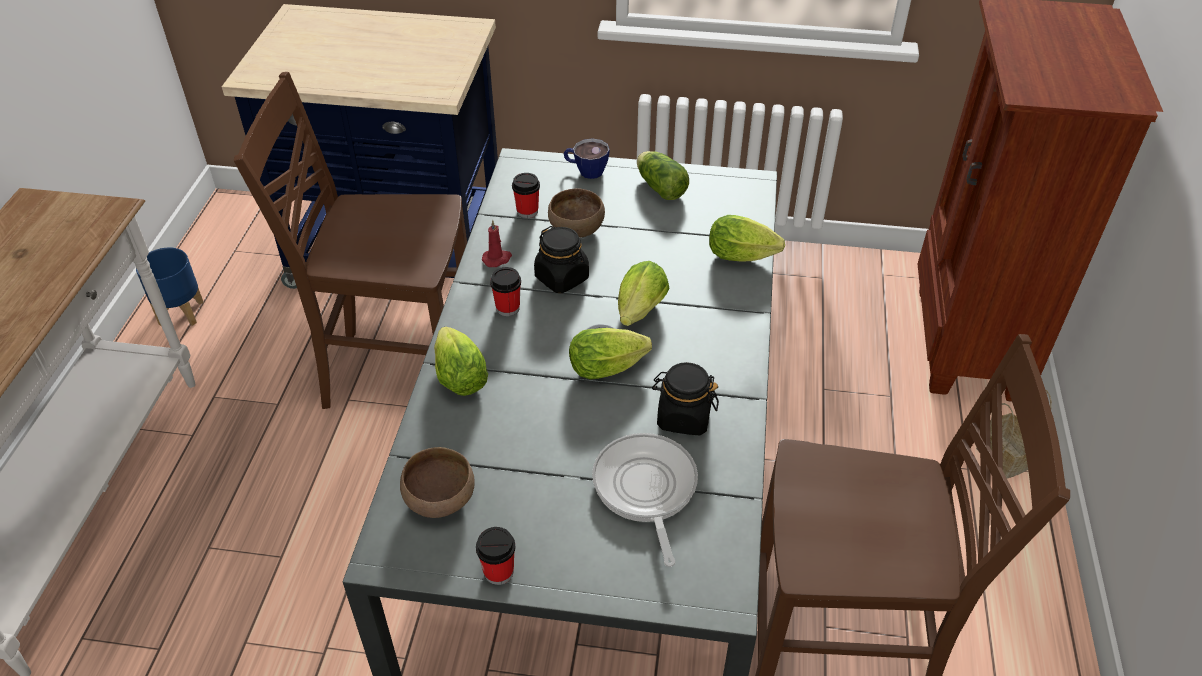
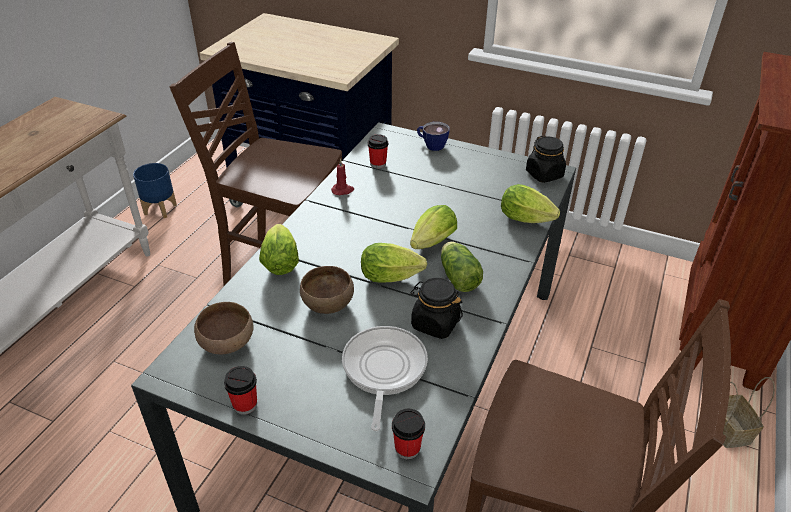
camera: 15 degrees right, 5 degrees down
(508, 308) = (336, 223): cup -> cup (407, 448)
(562, 278) = (384, 211): black jar -> black jar (544, 174)
(575, 229) = (407, 180): brown bowl -> brown bowl (327, 303)
(659, 186) = (481, 163): lettuce -> lettuce (458, 276)

